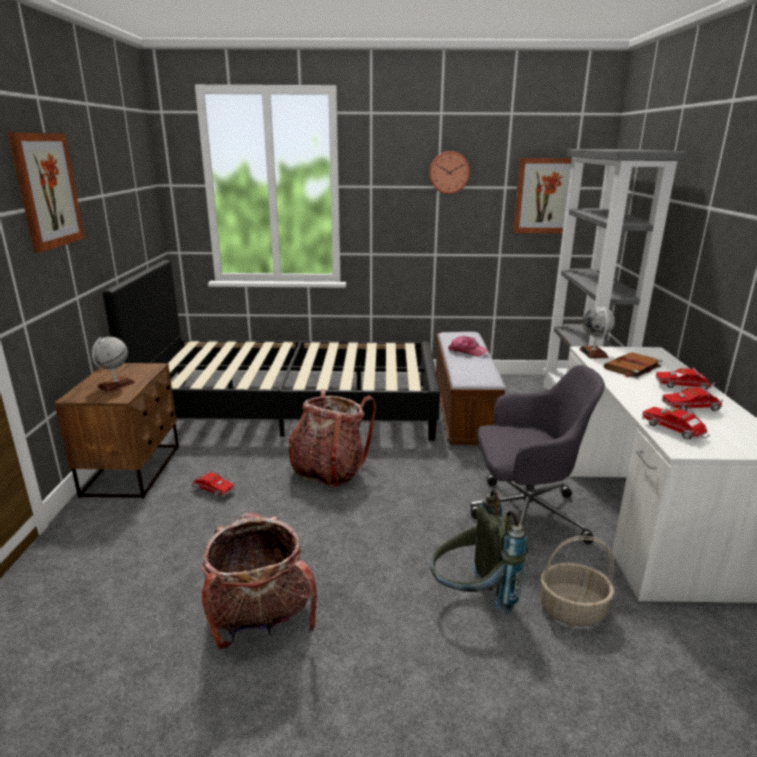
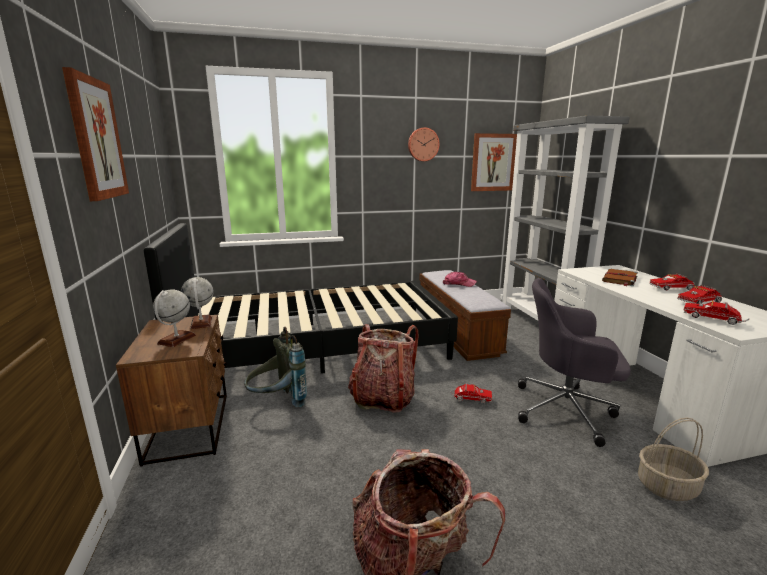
camera: 15 degrees left, 5 degrees down
(211, 490) = (282, 433): toy truck -> toy truck (470, 399)
(471, 597) = (583, 493): grey backpack -> grey backpack (277, 403)
(524, 515) = (566, 410): grey office chair -> grey office chair turned 150 degrees counterclockwise
(593, 353) = (581, 272): globe -> globe (201, 323)

